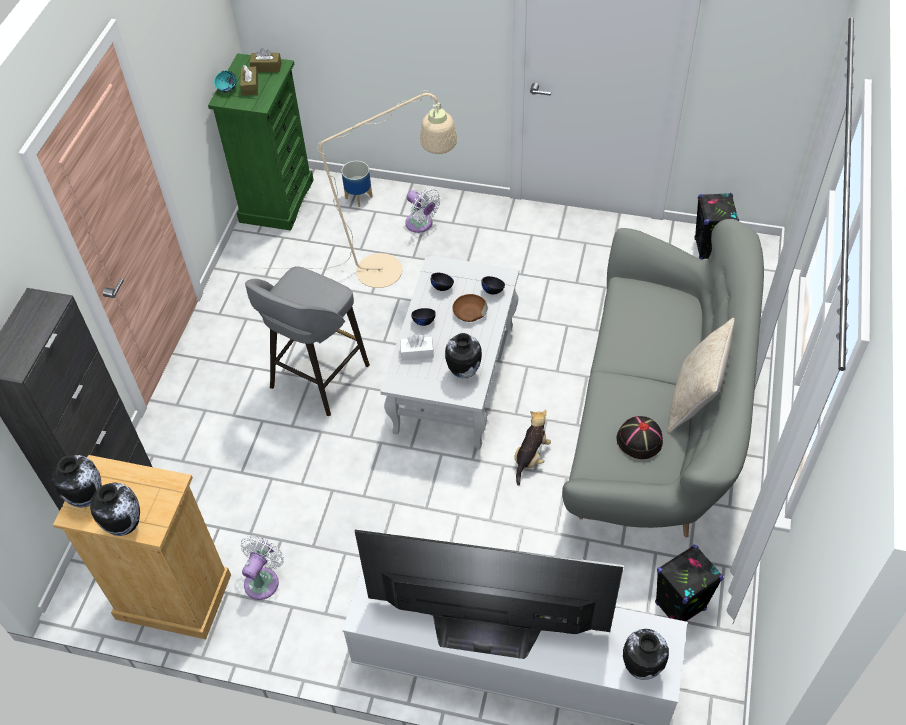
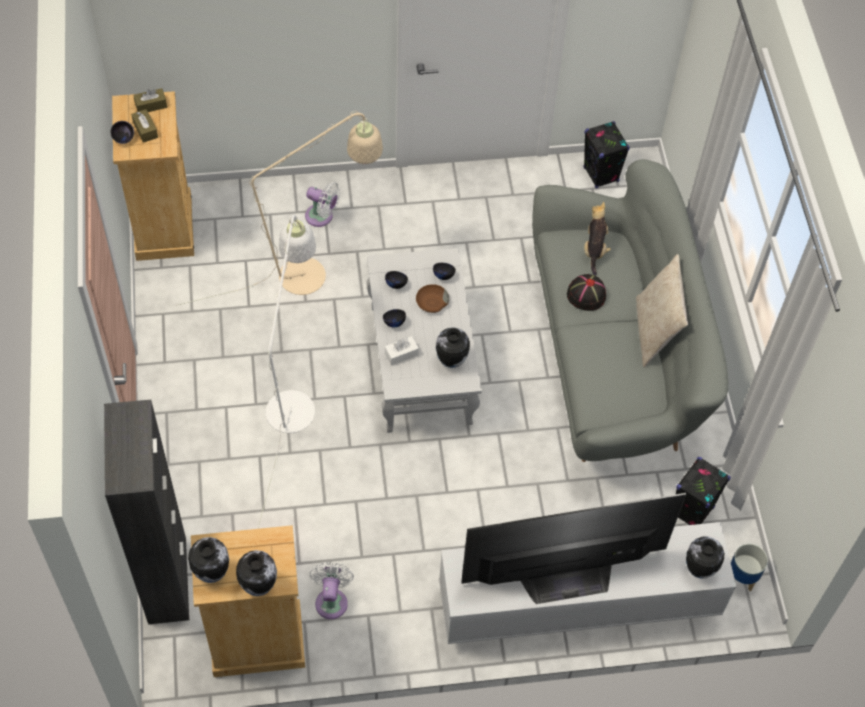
camera: 25 degrees left, 5 degrees up
(227, 89) = (123, 139): turquoise bowl -> black bowl
(276, 200) = (163, 227): green dresser -> beige dresser
(317, 378) = (293, 400): grey stool -> white floor lamp
(359, 197) = (247, 203): planter -> planter (742, 577)
(530, 457) = (519, 419): plush toy -> plush toy (594, 249)
(639, 440) = (623, 380): black hat -> black hat (586, 295)

